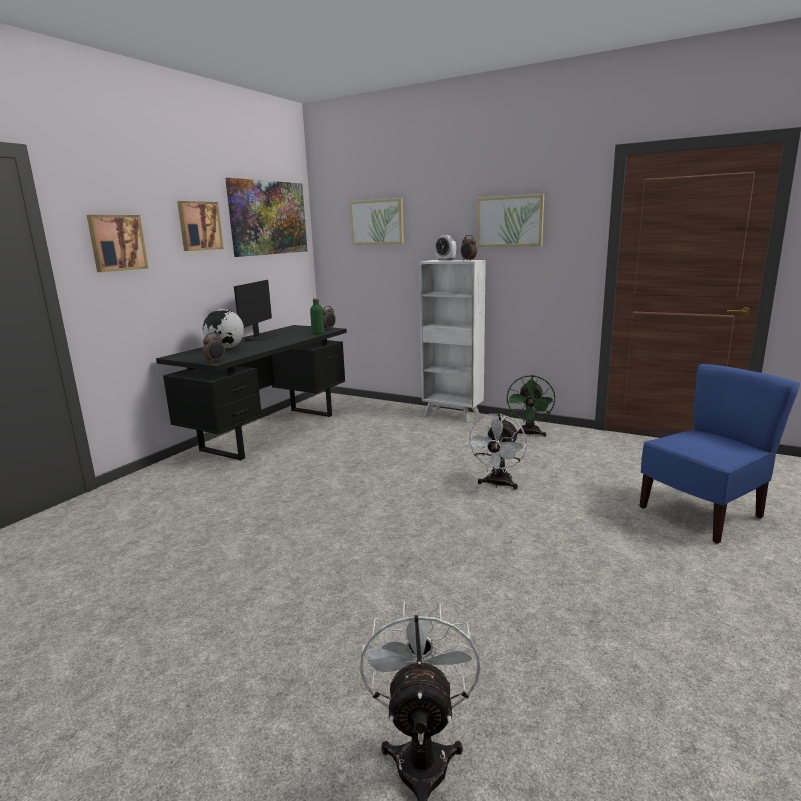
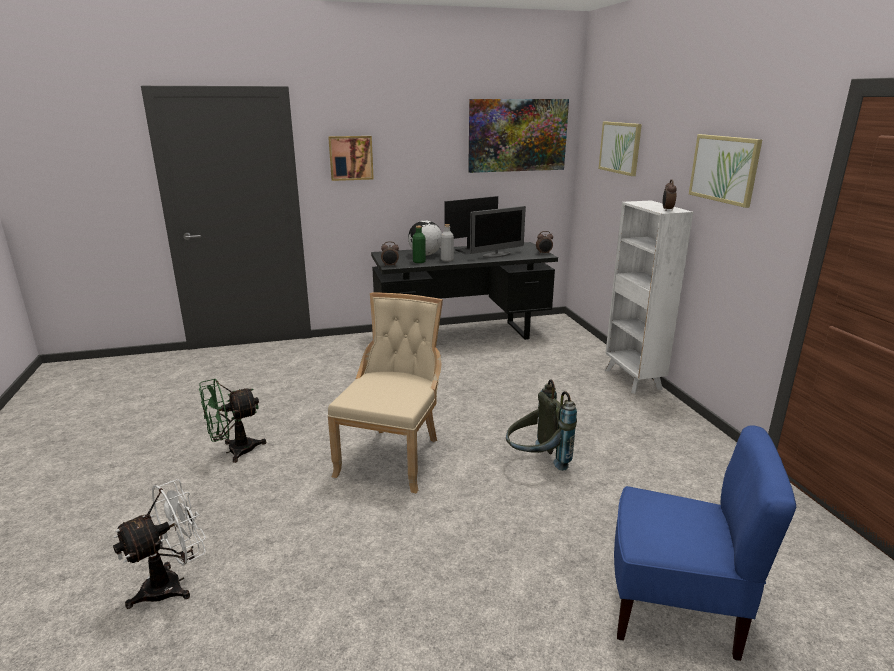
camera: 45 degrees right, 5 degrees up
(199, 226) = (433, 144): picture -> none
(259, 347) = (447, 260): none -> grey bottle
(293, 336) = (496, 255): none -> monitor
(318, 333) = (521, 257): green bottle -> green bottle (419, 262)
(395, 533) = (393, 456): none -> beige chair
(445, 260) = (655, 204): alarm clock -> none
(498, 484) = (536, 462): white fan -> grey backpack
(529, 434) = (669, 432): green fan -> green fan (234, 451)

